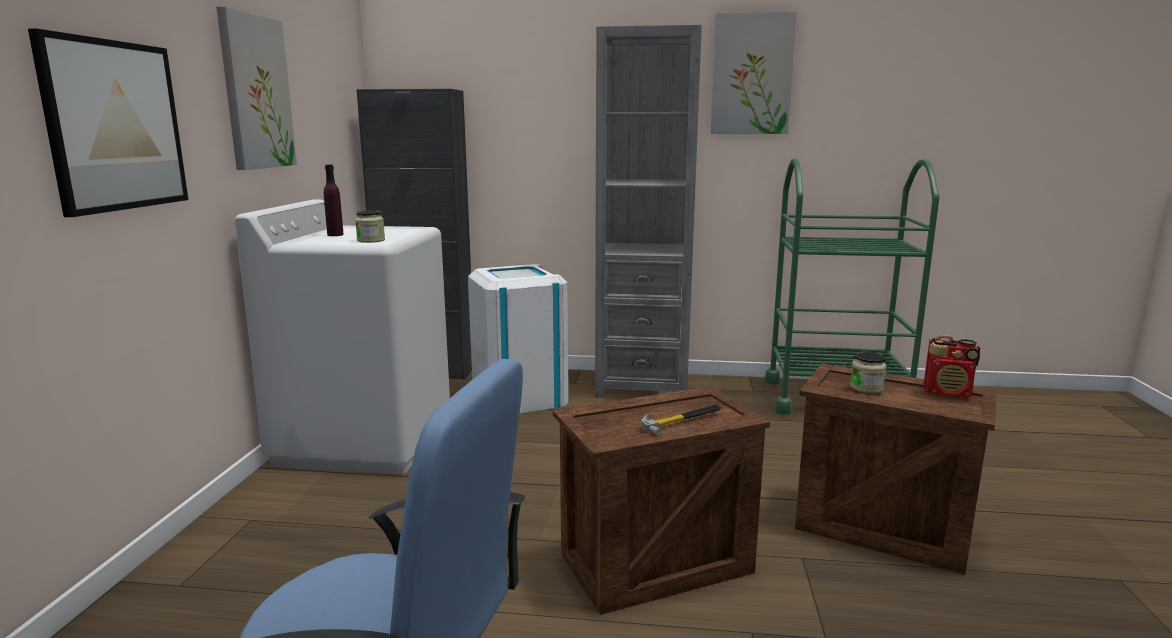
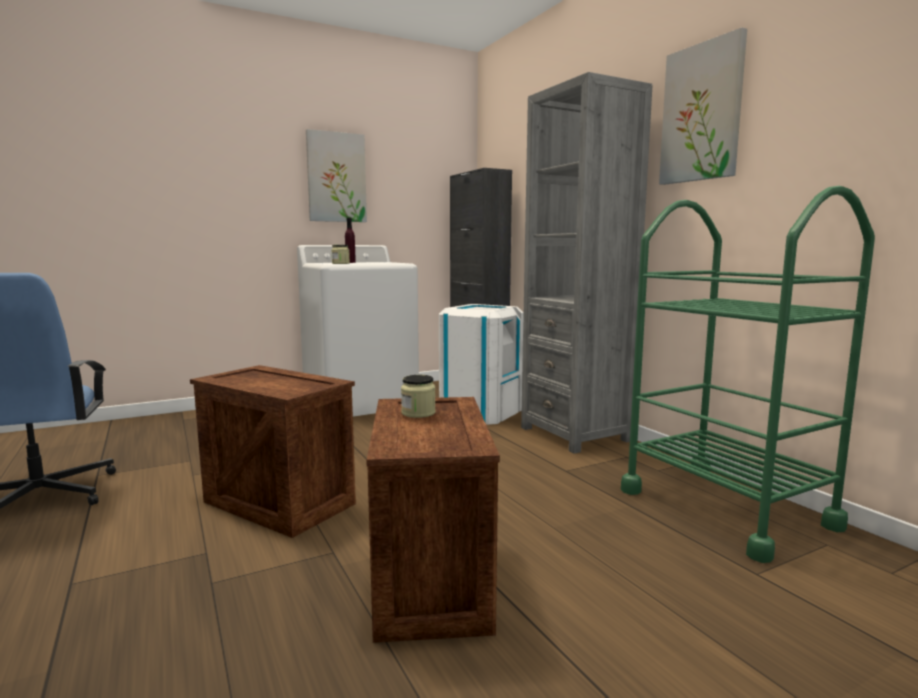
camera: 55 degrees right, 5 degrees down
(115, 126) = (214, 192): picture -> none
(681, 420) = (267, 384): hammer -> none
(948, 393) = (450, 437): radio -> none

